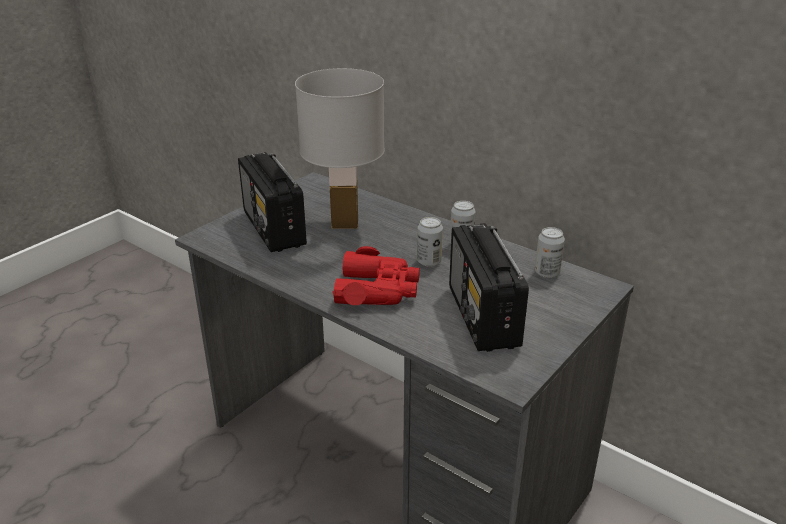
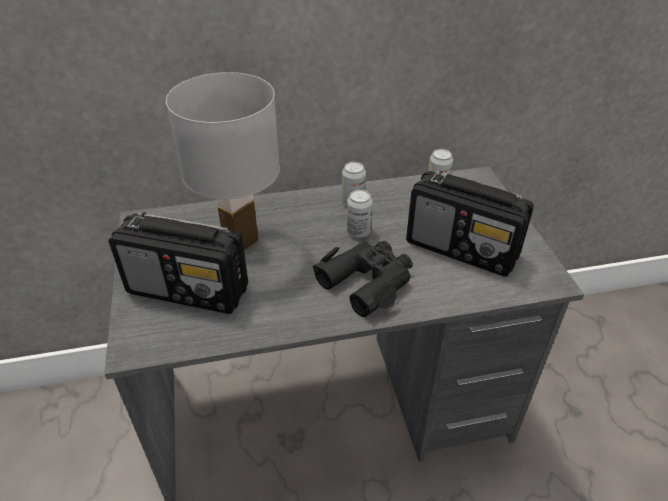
camera: 50 degrees left, 10 degrees up
(377, 289) = (367, 281): red binoculars -> black binoculars

